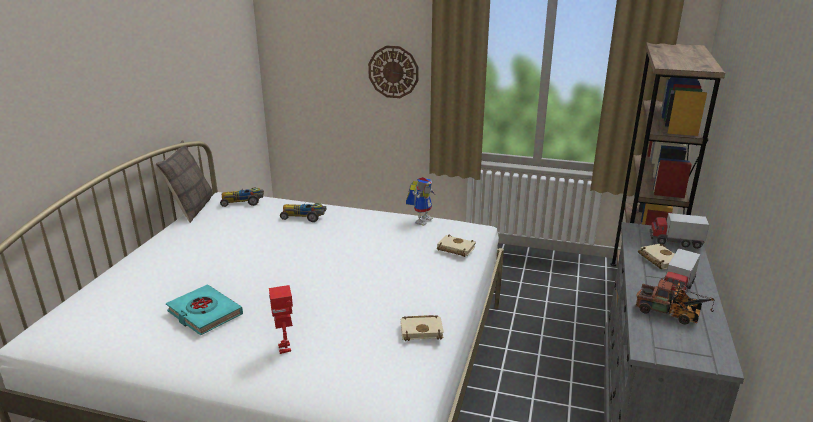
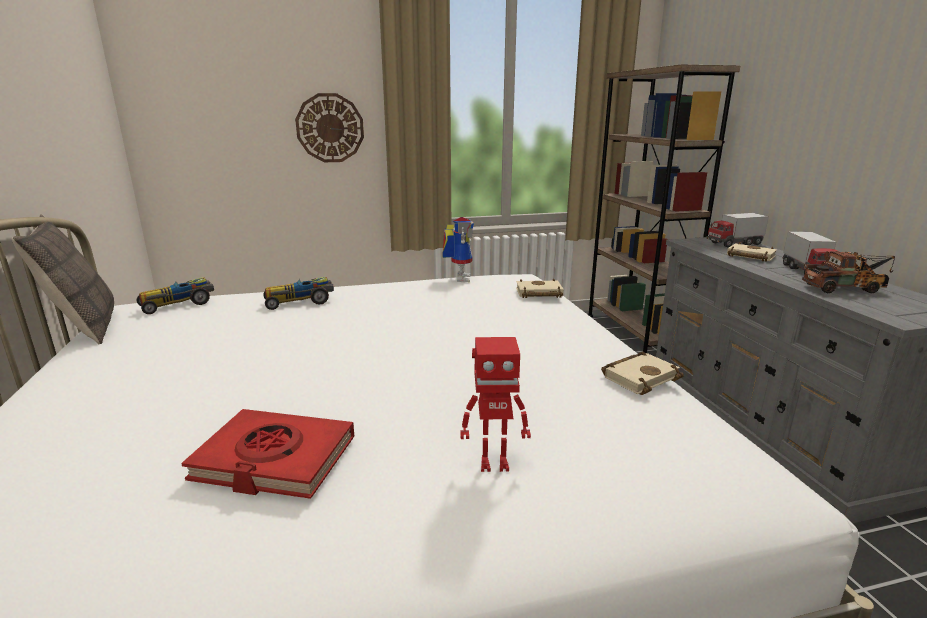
camera: 30 degrees left, 5 degrees down
(204, 313) = (274, 460): turquoise book -> red book
(285, 348) = (494, 463): toy robot -> toy robot turned 45 degrees counterclockwise

